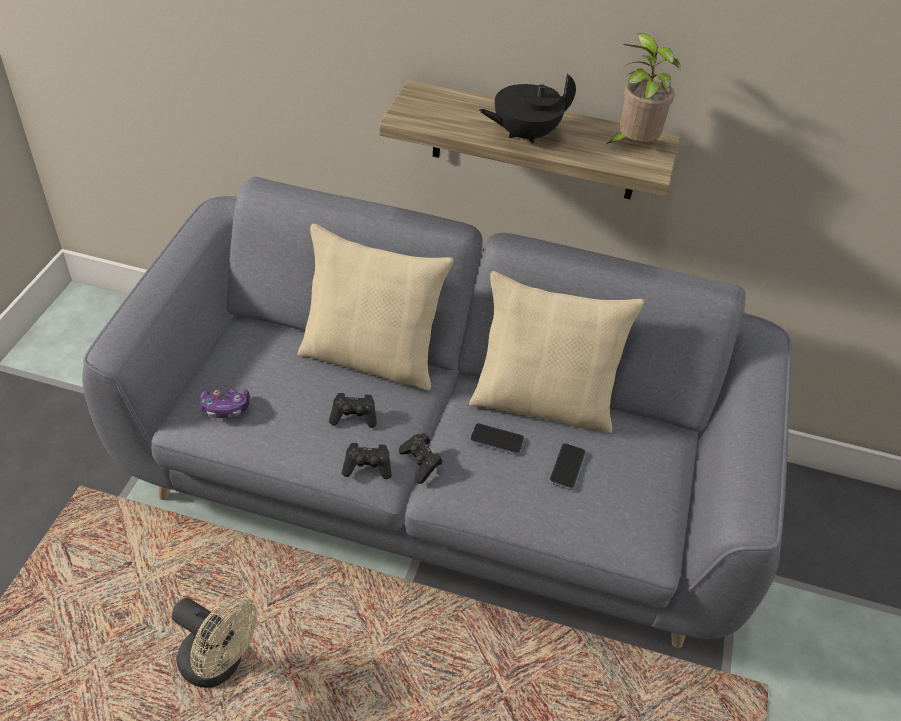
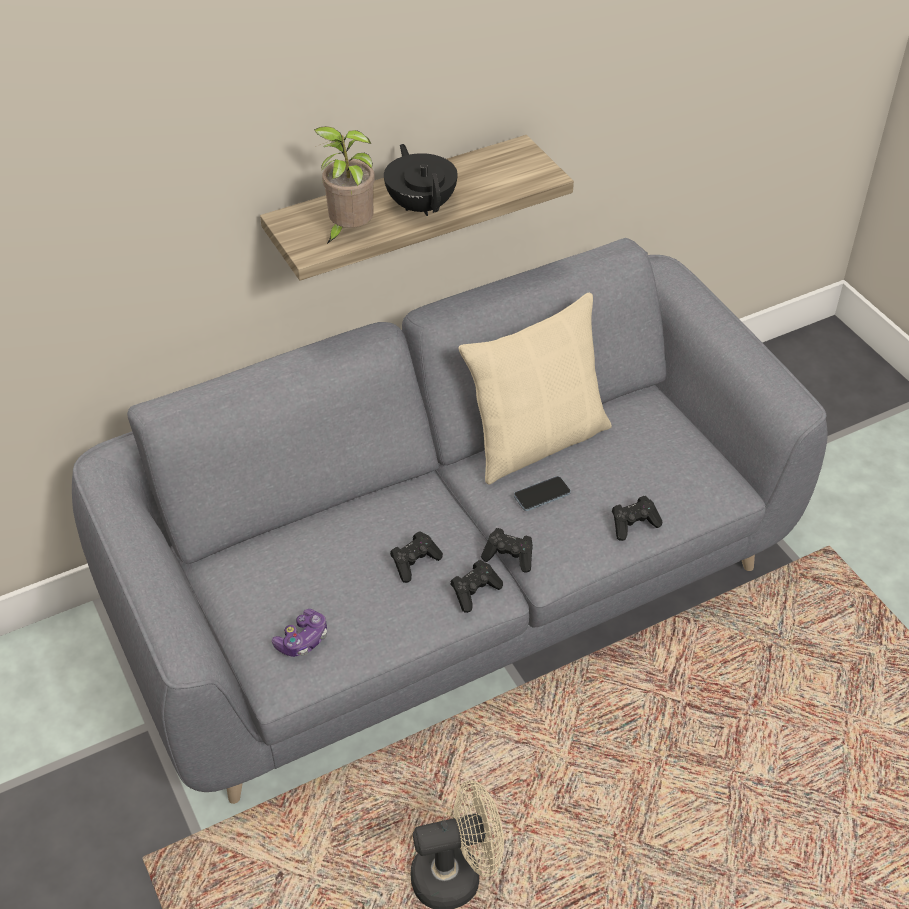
camera: 40 degrees left, 0 degrees up
(371, 357) = (364, 506): beige pillow -> none
(524, 134) = (421, 205): black teapot -> black teapot turned 135 degrees clockwise
(538, 513) = (633, 524): none -> black game controller
(567, 467) = (614, 475): phone -> none
(632, 145) = (508, 164): potted plant -> potted plant (349, 231)

